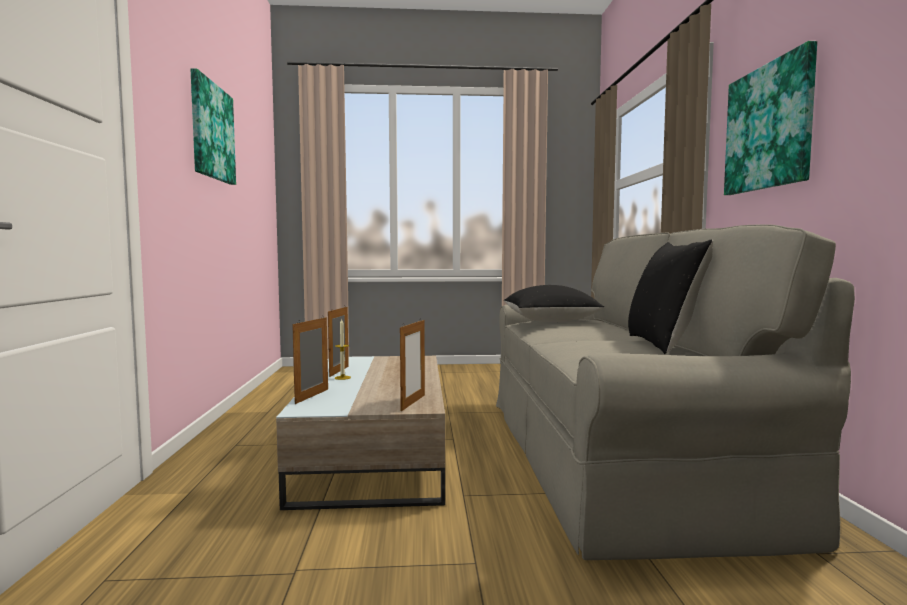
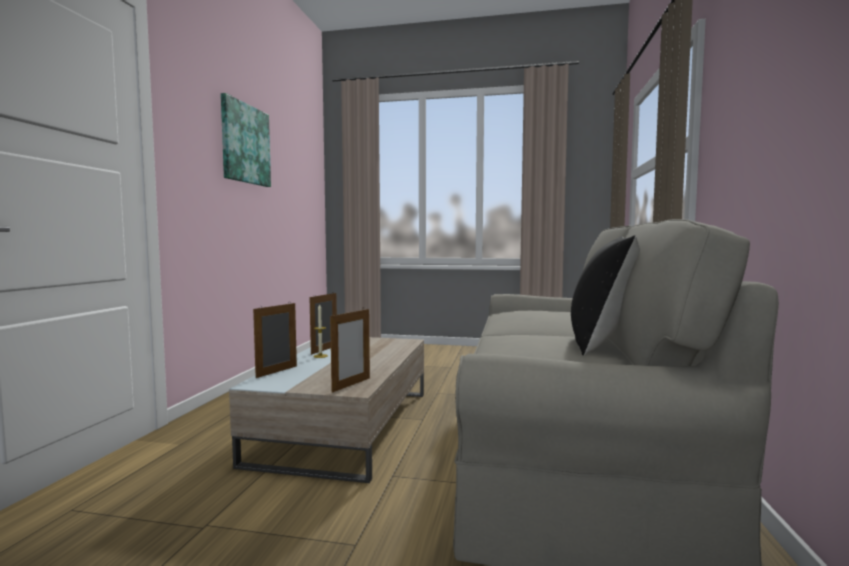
camera: 15 degrees right, 0 degrees up
(550, 321) = (525, 312): black pillow -> none
(769, 127) = (744, 107): picture -> none

